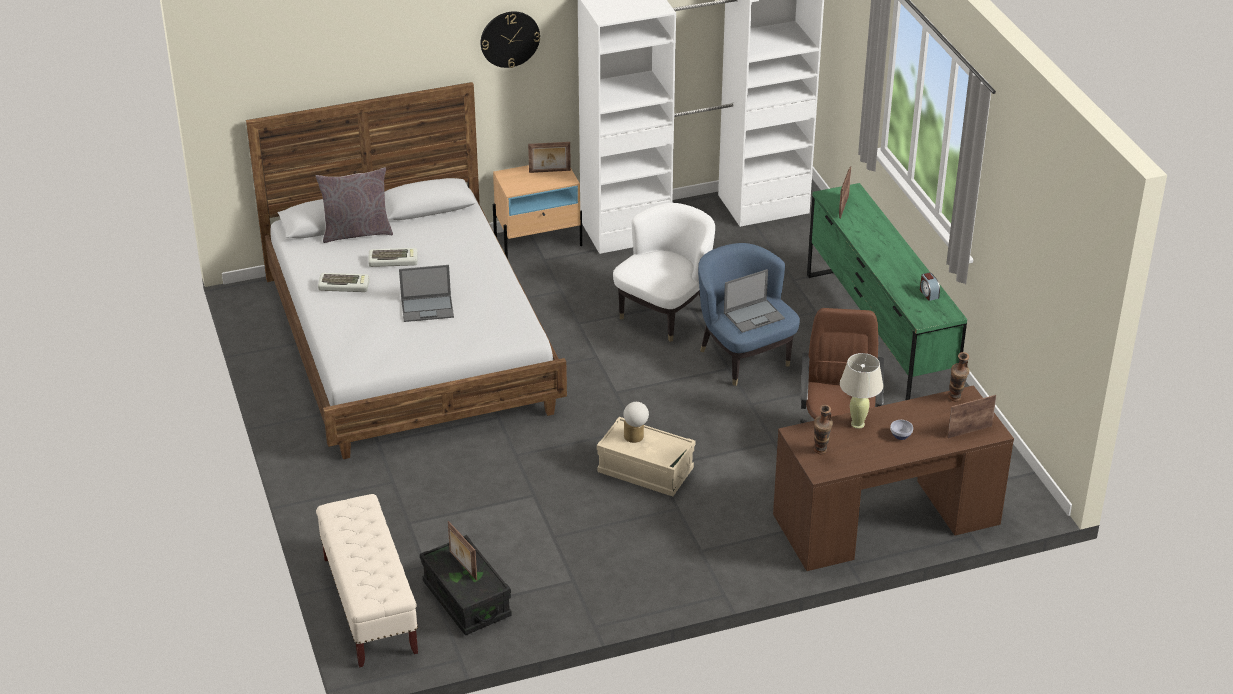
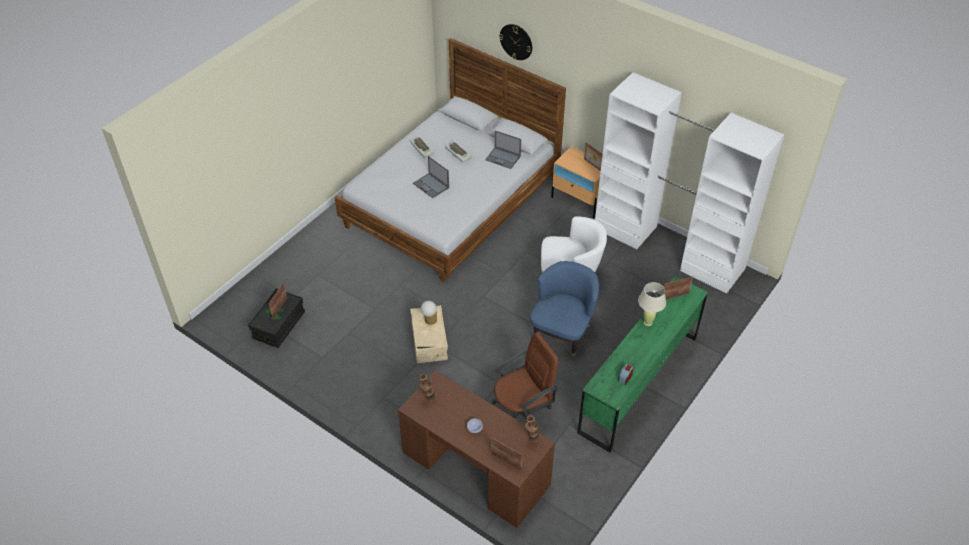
camera: 55 degrees right, 10 degrees up
(357, 232) = (470, 129): grey pillow -> none
(369, 605) = (250, 293): beige bench -> none
(510, 39) = (592, 75): wall clock -> wall clock (516, 41)
(754, 315) = (559, 313): laptop -> laptop (503, 158)
(857, 424) = (468, 404): beige table lamp -> beige table lamp (647, 322)

